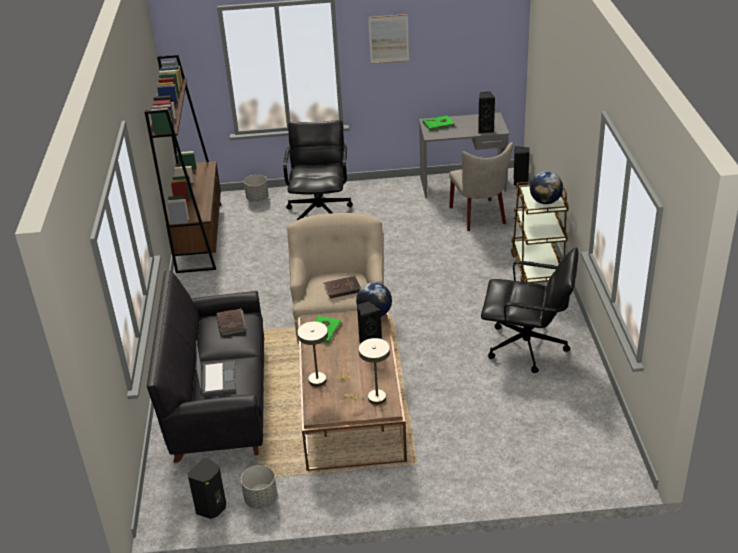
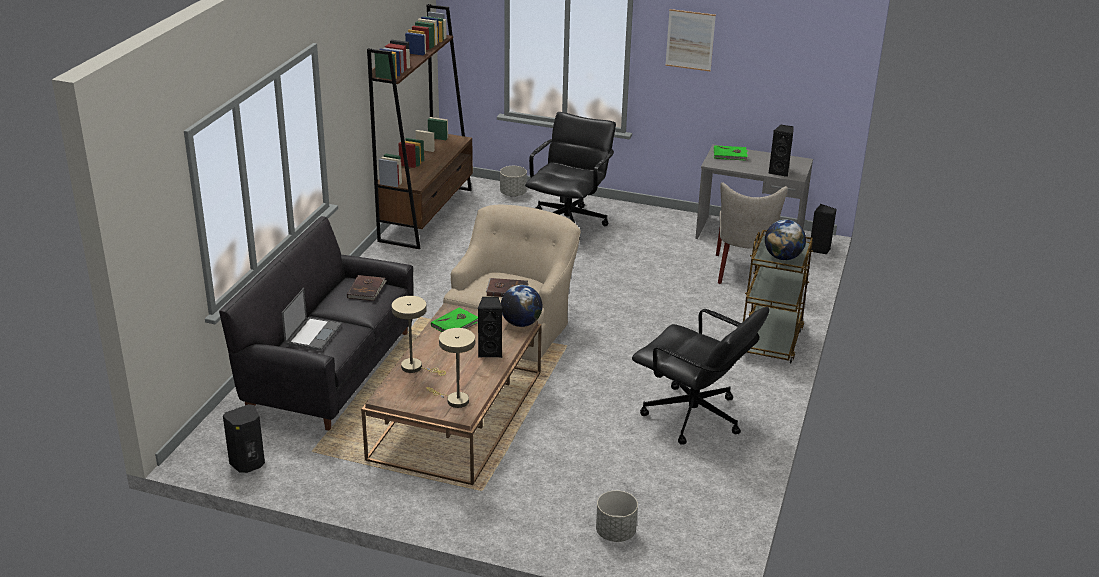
camera: 20 degrees right, 5 degrees down
(261, 499) = (301, 472): grey planter -> grey planter (615, 533)

